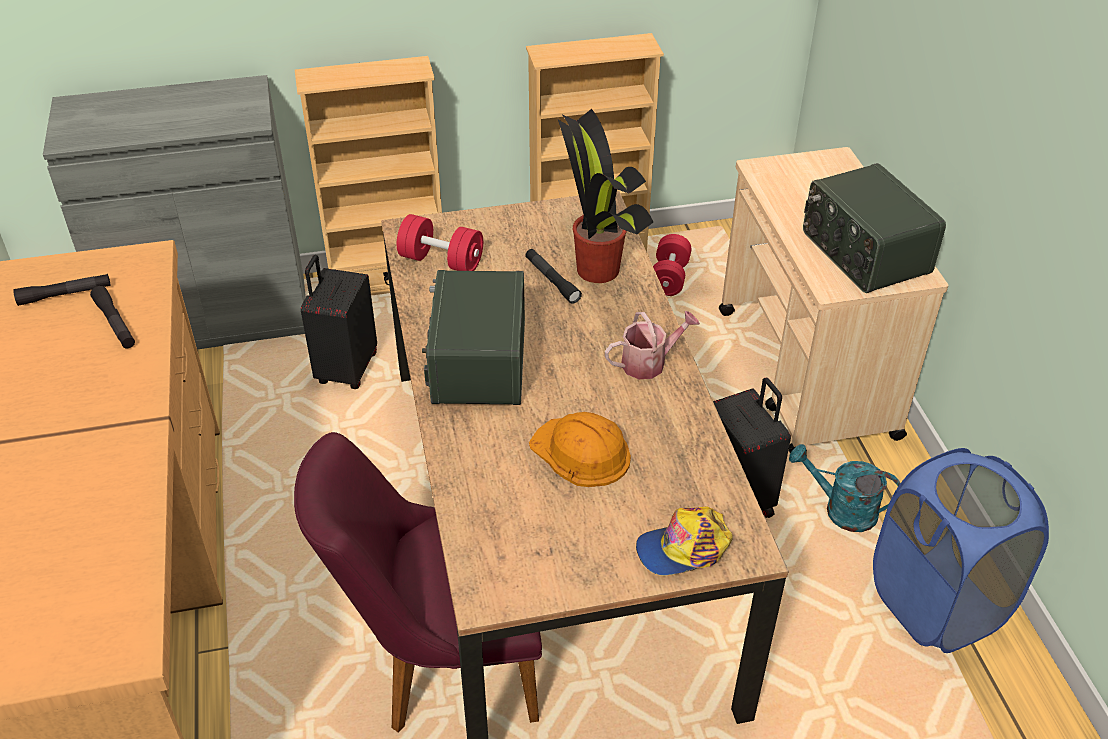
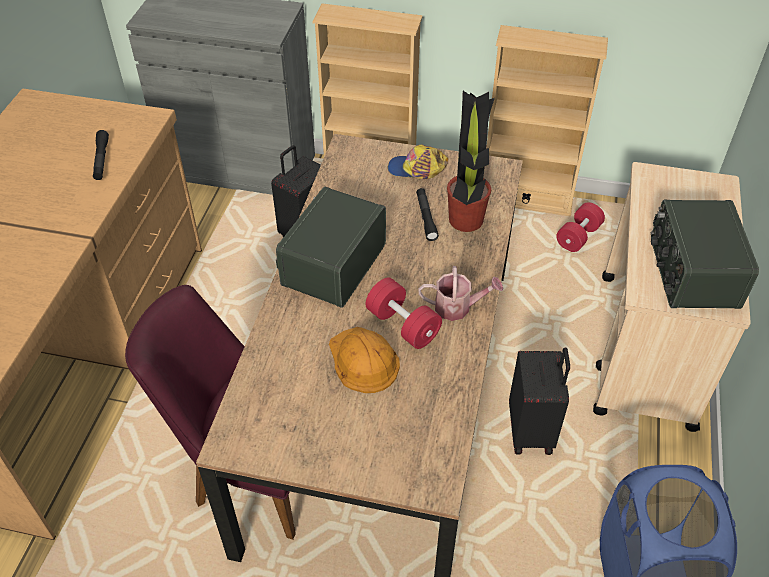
camera: 25 degrees right, 5 degrees up
(65, 295) = (85, 129): black flashlight -> none
(441, 261) = (356, 177): red dumbbell -> red dumbbell (403, 325)
(683, 548) = (390, 465): cap -> cap (417, 169)
(841, 510) = (609, 471): turquoise watering can -> none

